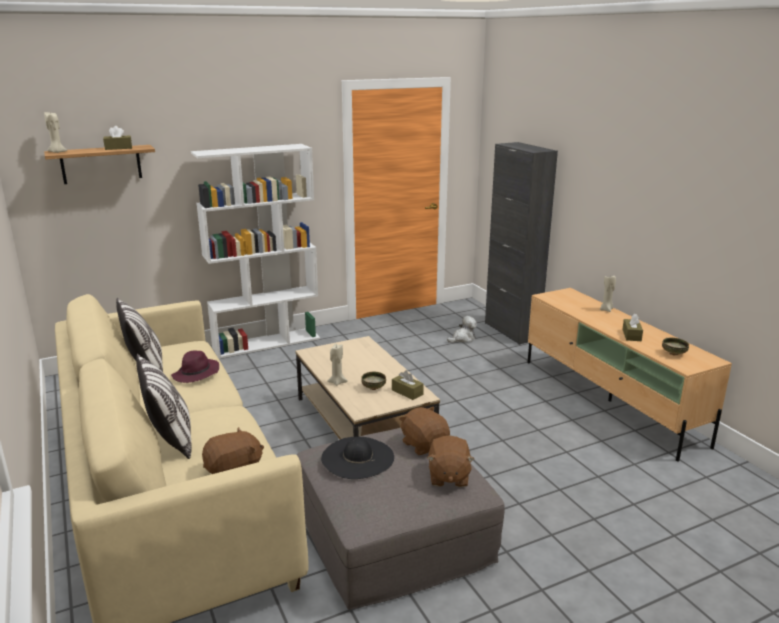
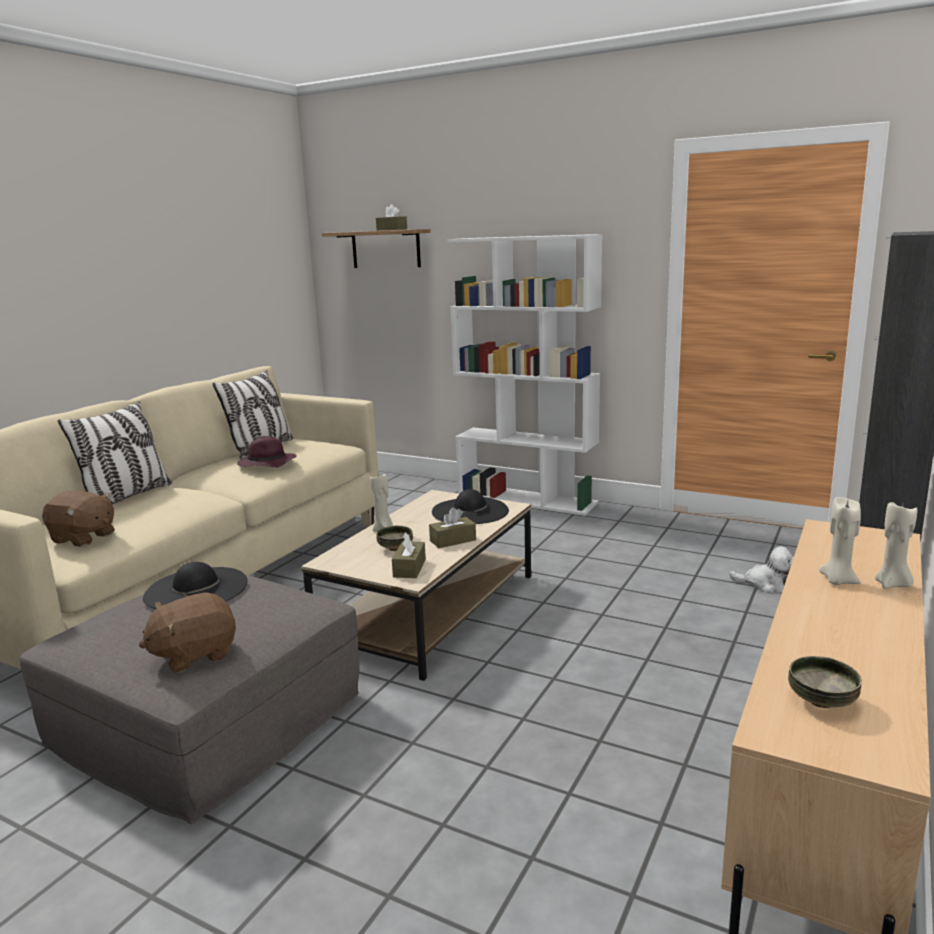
camera: 55 degrees right, 5 degrees down
(57, 152) = (340, 231): beige candle -> beige candle (837, 581)
(352, 352) = (470, 511): none -> black hat
(424, 444) = (266, 615): brown plush toy -> none
(631, 335) = (820, 635): brown tissue box -> brown tissue box (453, 540)

